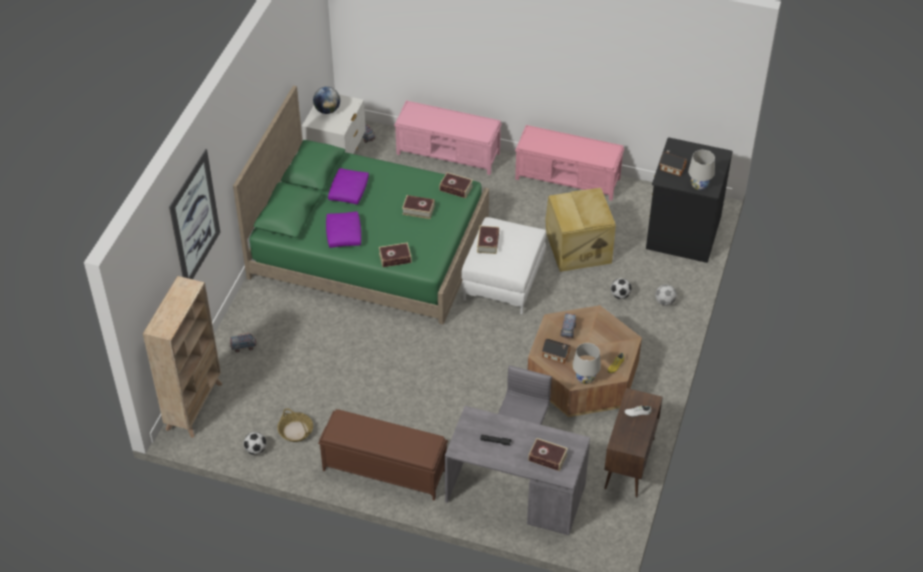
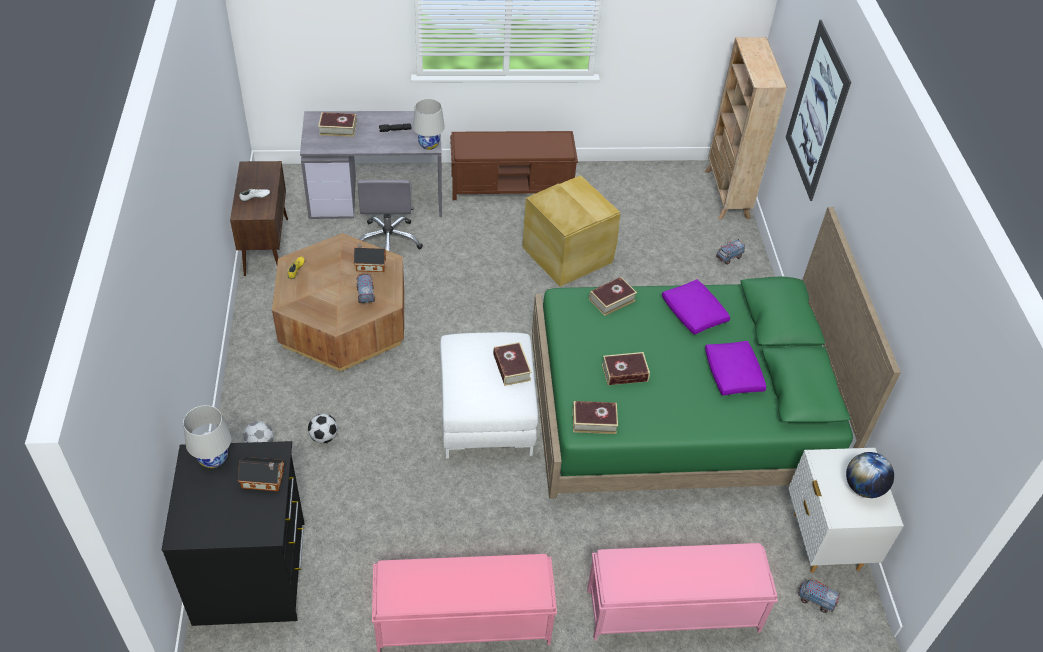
camera: 155 degrees right, 0 degrees up
(256, 450) = (641, 174): football -> none
(295, 431) = (616, 197): basket -> none
(578, 249) = (403, 492): beige storage box -> beige storage box (567, 254)
(585, 378) = (328, 248): white table lamp -> white table lamp (429, 144)

